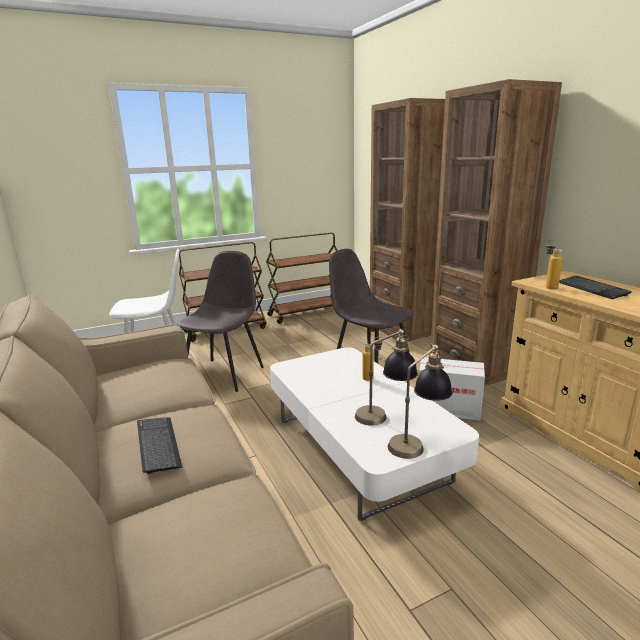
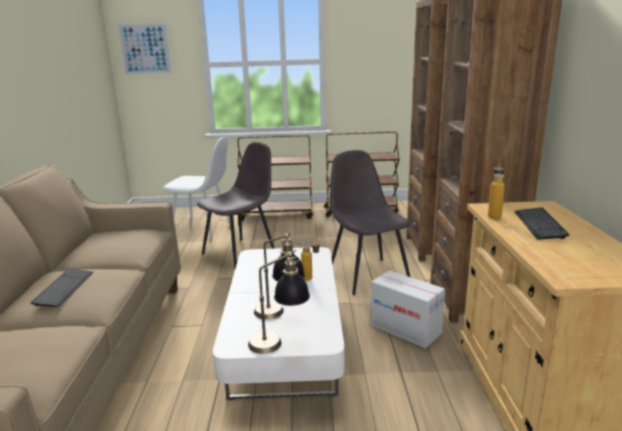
camera: 25 degrees right, 0 degrees up
(45, 152) = (145, 49): none -> picture

